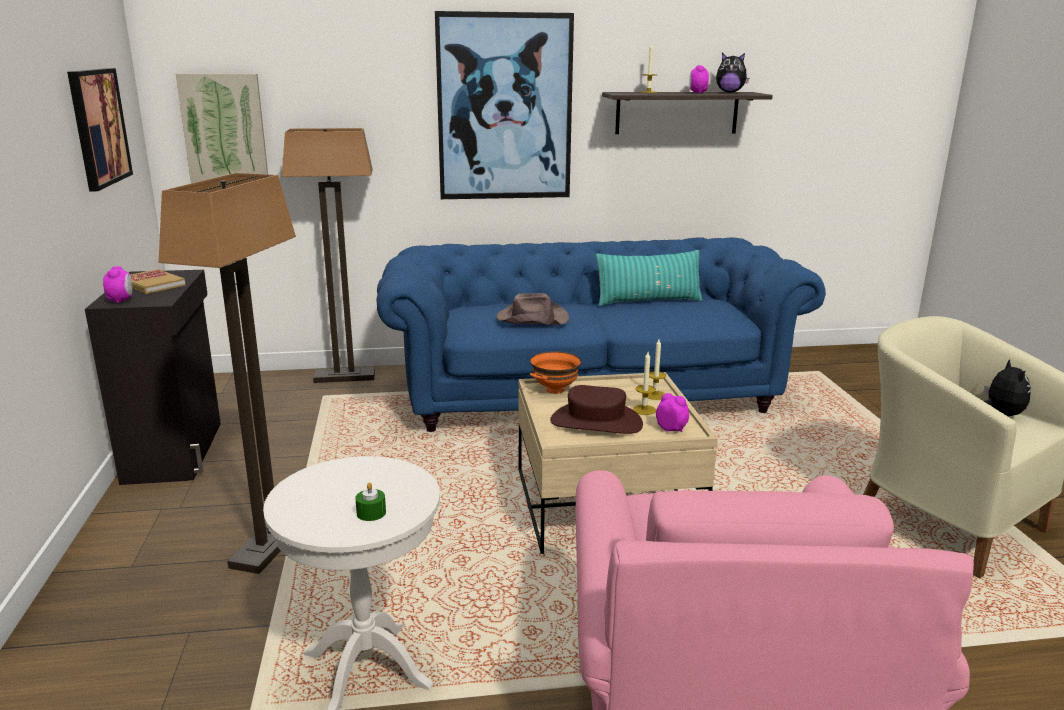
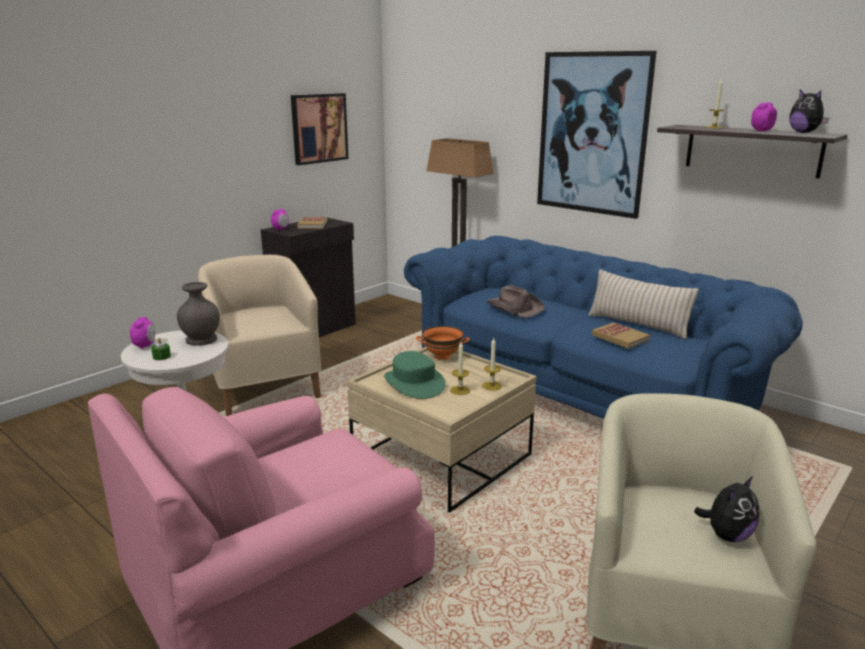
camera: 50 degrees right, 0 degrees up
(224, 131) = (419, 137): picture -> none
(268, 545) = (264, 388): floor lamp -> beige armchair
(359, 472) = (202, 340): none -> grey vase
(596, 422) = (414, 383): brown hat -> green hat
(648, 301) = (638, 324): turquoise pillow -> beige pillow
(667, 314) = (620, 337): none -> book
(671, 429) = (444, 407): alarm clock -> alarm clock (145, 346)

